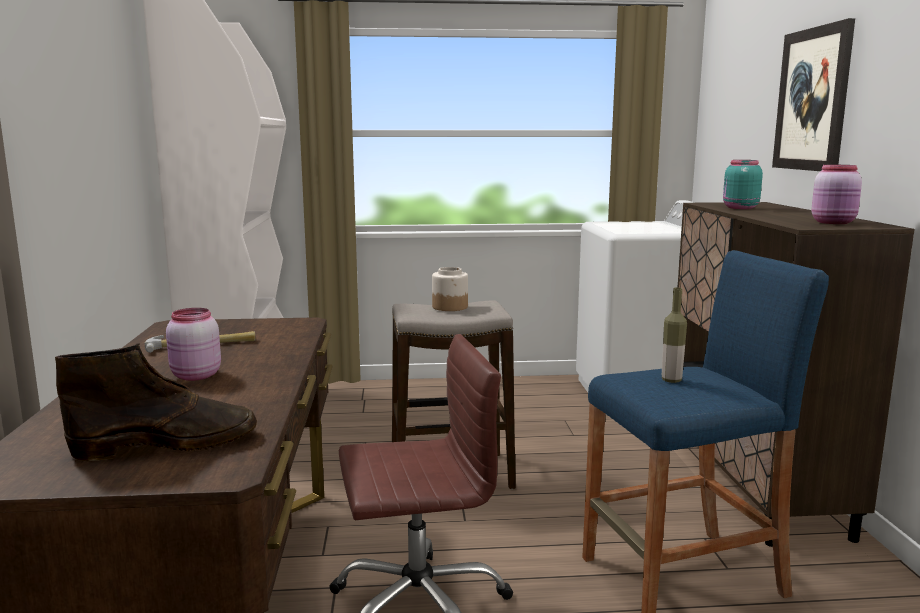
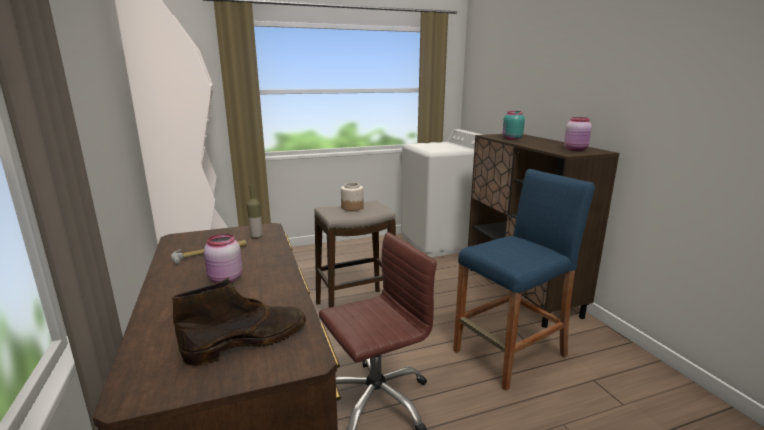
camera: 15 degrees left, 5 degrees up
(671, 380) = (509, 248): bottle -> bottle (256, 237)
(812, 100) = (546, 75): picture -> none

